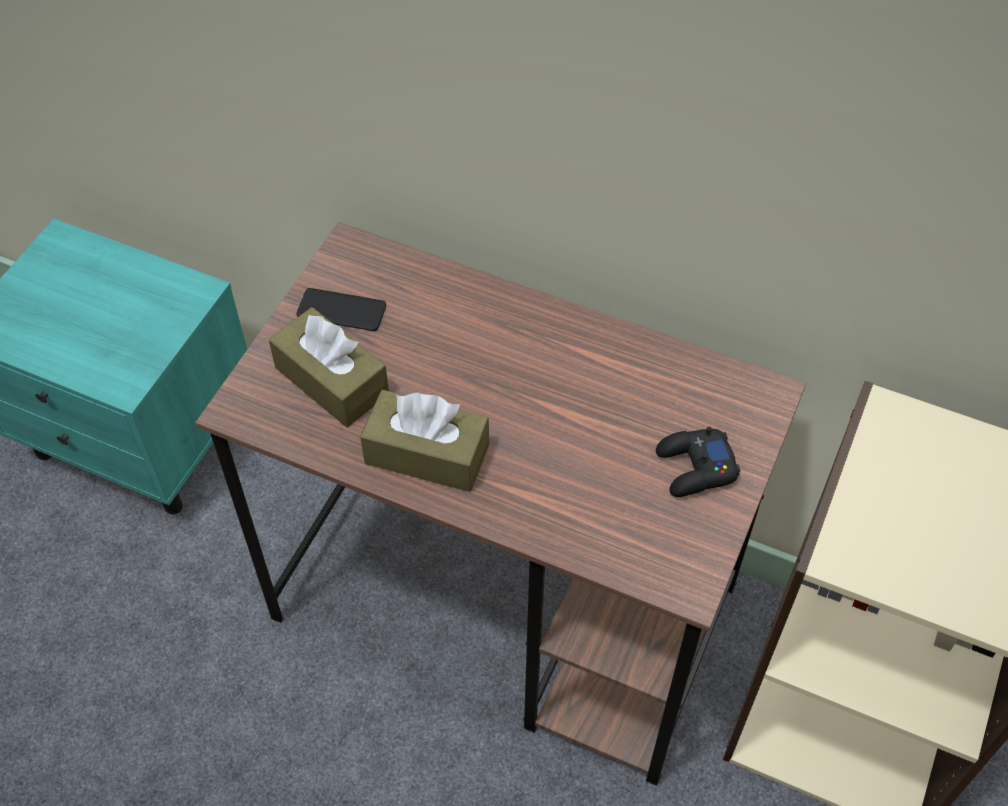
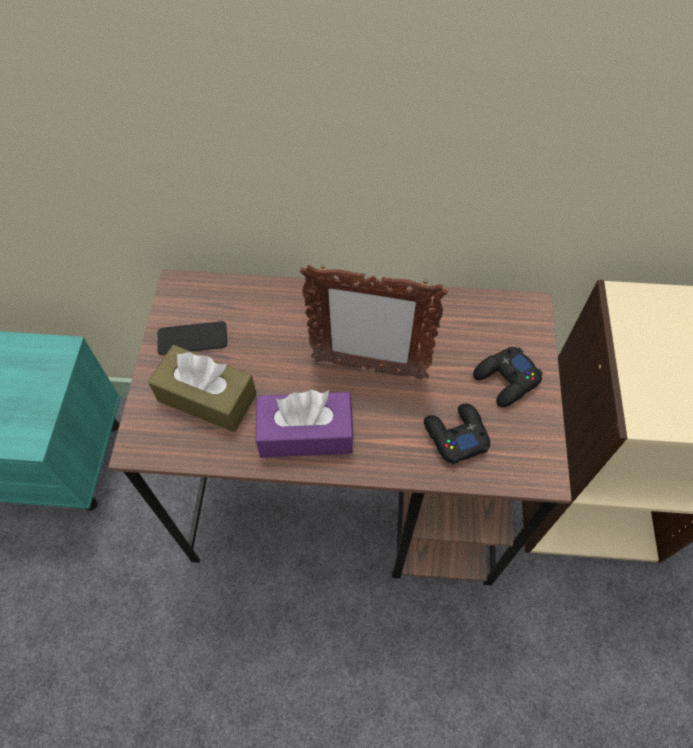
camera: 20 degrees left, 5 degrees up
(427, 454) = (305, 433): brown tissue box -> purple tissue box
(532, 404) = (368, 368): none -> picture frame
(602, 510) = (455, 435): none -> black game controller

